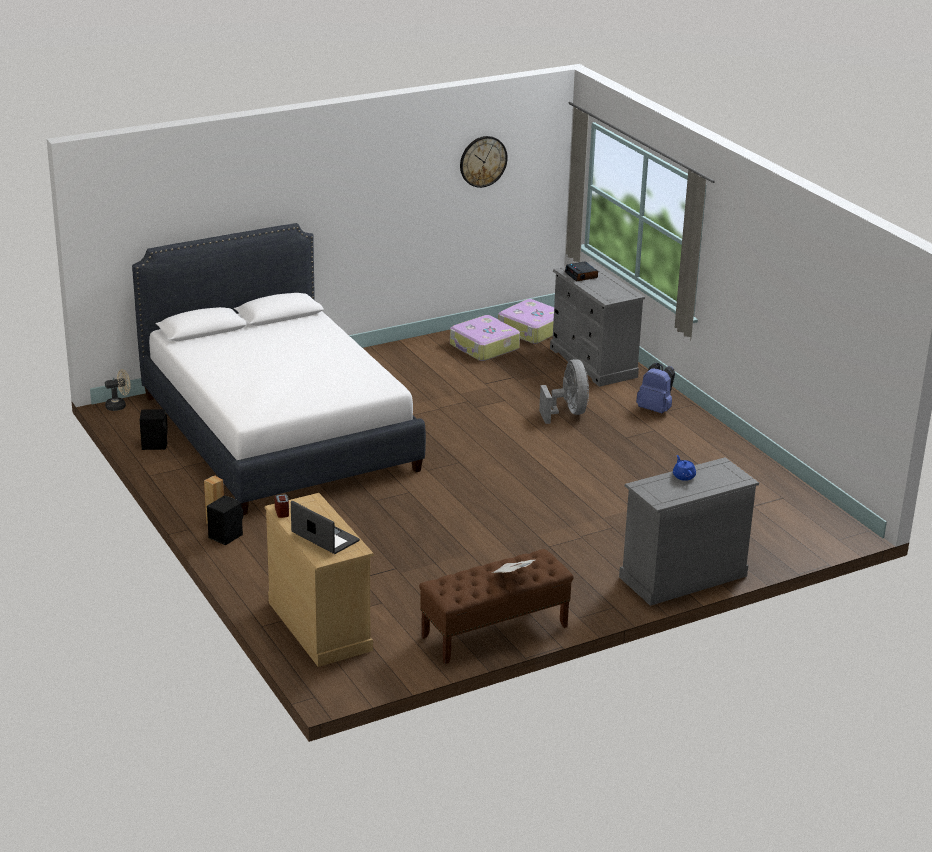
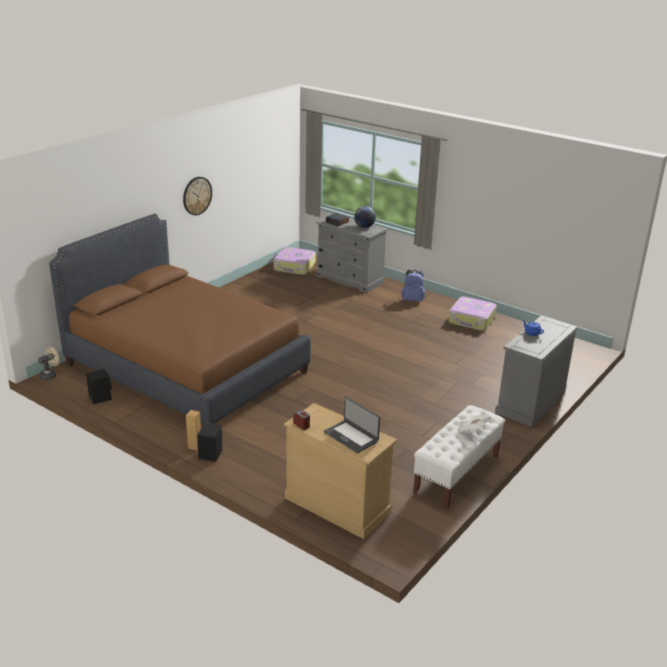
camera: 25 degrees left, 0 degrees up
(278, 432) = (186, 368): white bed -> brown bed
(324, 537) = (351, 436): laptop -> laptop turned 150 degrees counterclockwise
(483, 161) = (256, 155): wall clock -> wall clock (197, 195)
(484, 347) = (274, 283): suitcase -> suitcase (472, 320)
(494, 632) = (456, 474): brown bench -> white bench
(568, 413) = (363, 313): grey fan -> none
(612, 289) = (364, 227): none -> globe

